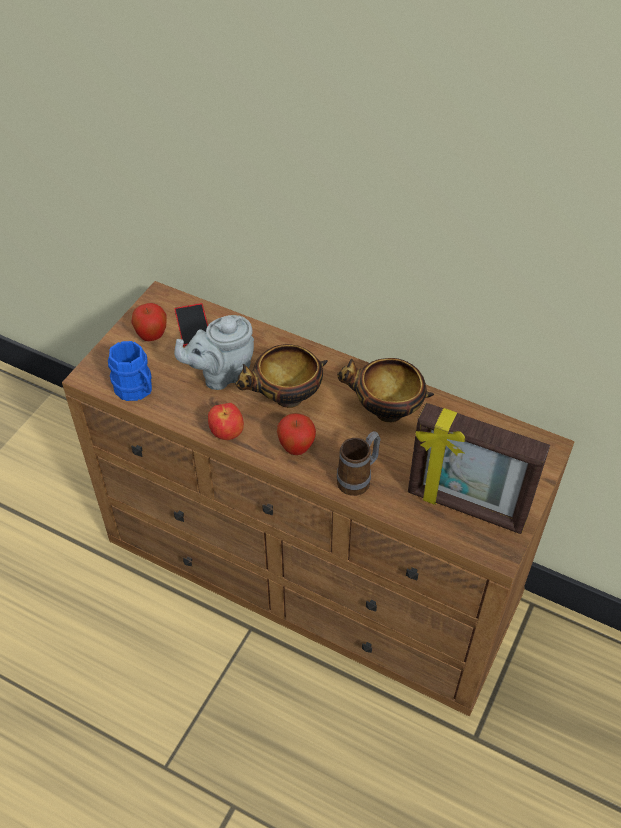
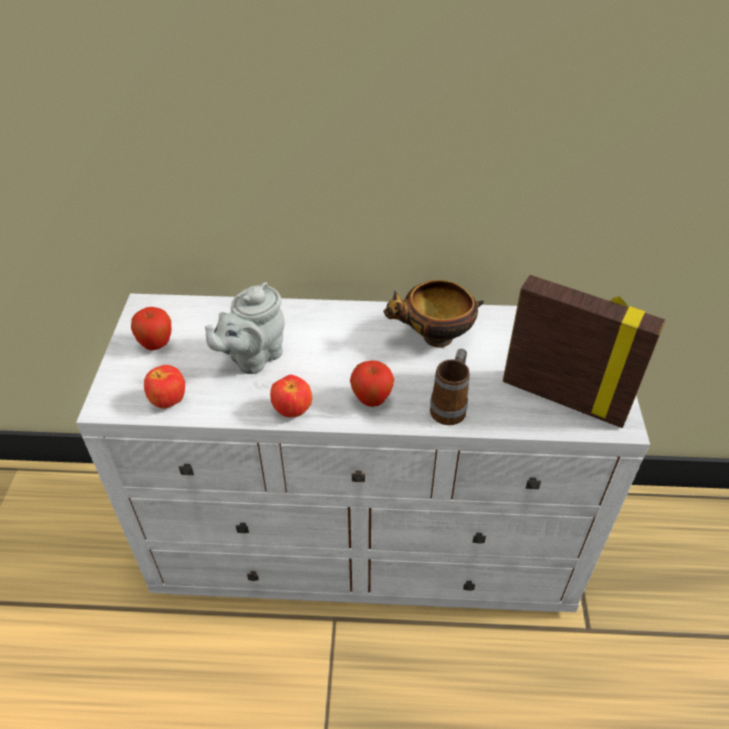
camera: 25 degrees left, 5 degrees down
(137, 390) = (169, 402): blue mug -> apple
(192, 325) = (194, 321): phone -> none
(286, 399) = (332, 358): bowl -> none
(314, 574) = (367, 542): brown dresser -> white dresser
(465, 507) = (564, 397): picture frame -> picture frame turned 150 degrees counterclockwise

